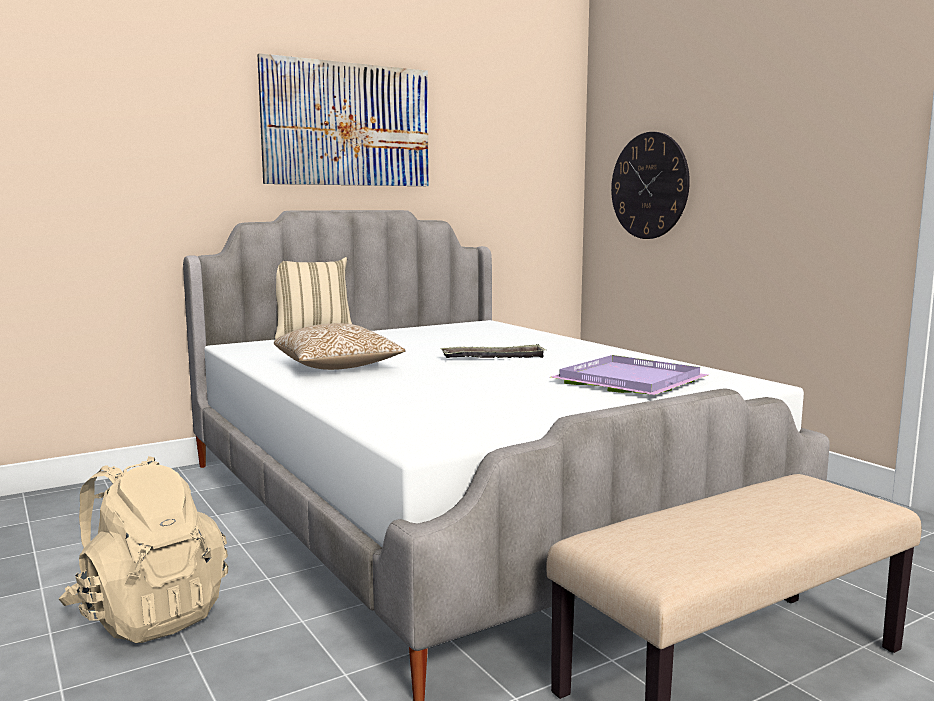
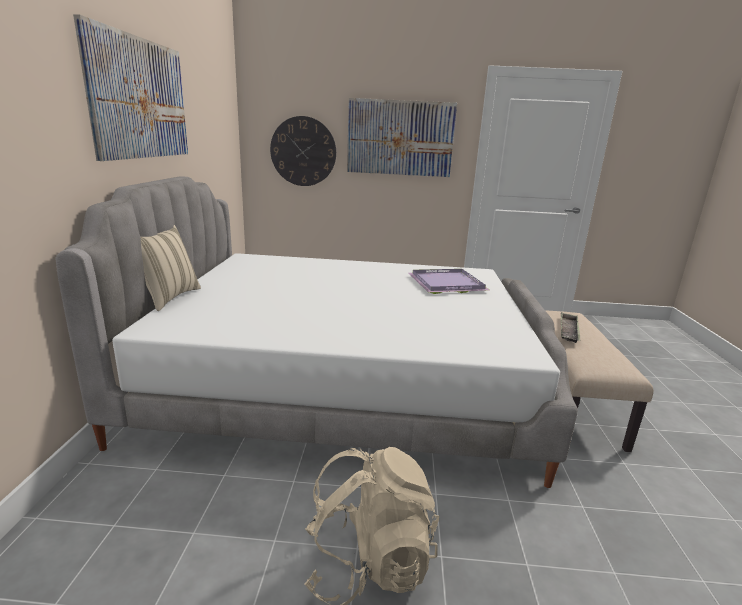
camera: 55 degrees left, 10 degrees up
(337, 367) = (304, 322): pillow -> none
(493, 358) = (349, 285): tray -> tray (568, 331)
(781, 149) = (400, 138): none -> picture

